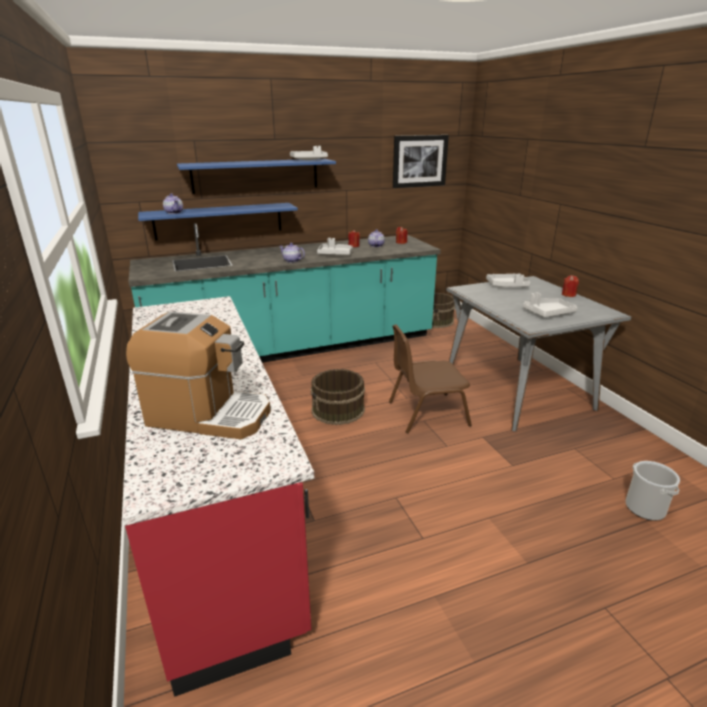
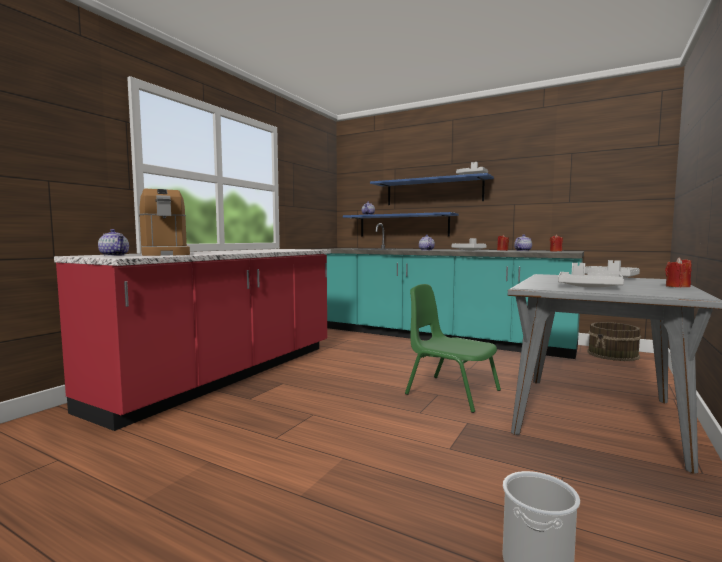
camera: 50 degrees right, 20 degrees down
(197, 459) = (115, 255): none -> teapot
(338, 410) = (387, 368): brown bucket -> none
(419, 161) = (601, 175): picture -> none
(426, 413) = (451, 392): brown chair -> green chair

